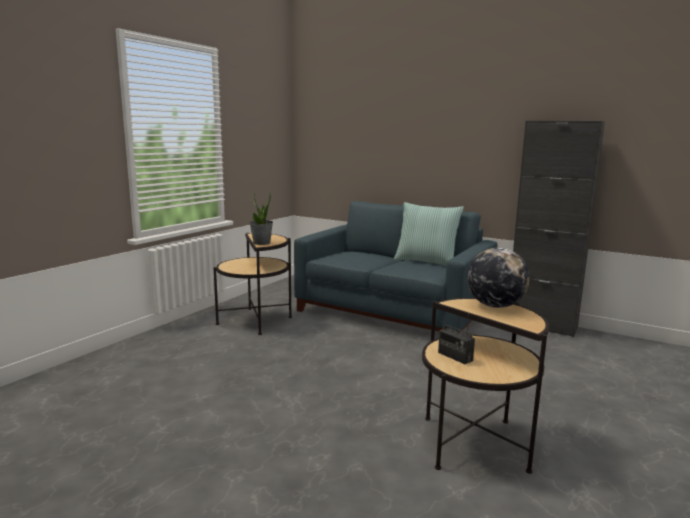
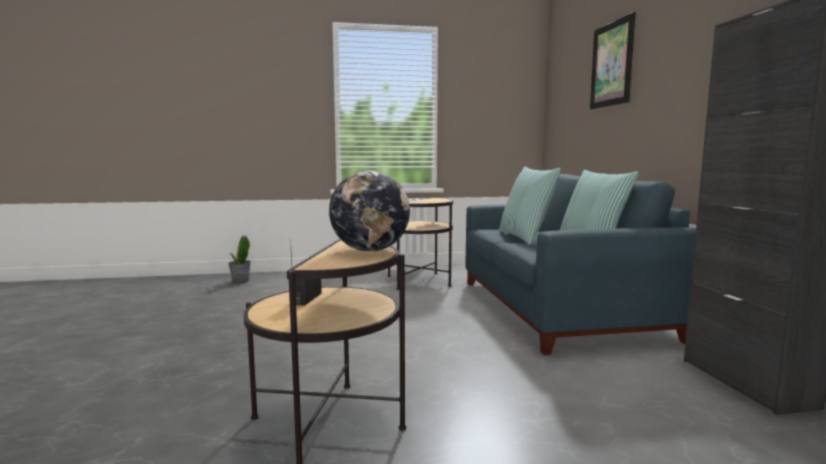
camera: 50 degrees right, 5 degrees down
(261, 243) = (415, 201): potted plant -> potted plant (240, 281)
(376, 262) = (525, 237): none -> pillow
(390, 114) = (612, 64): none -> picture

